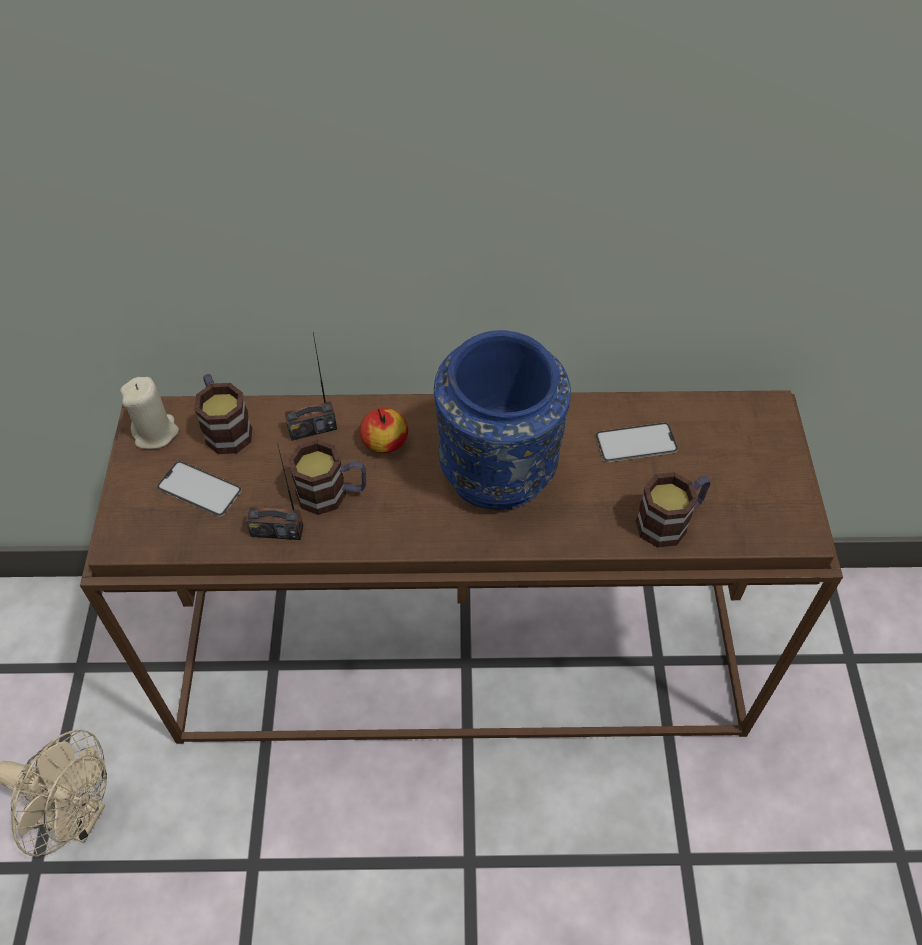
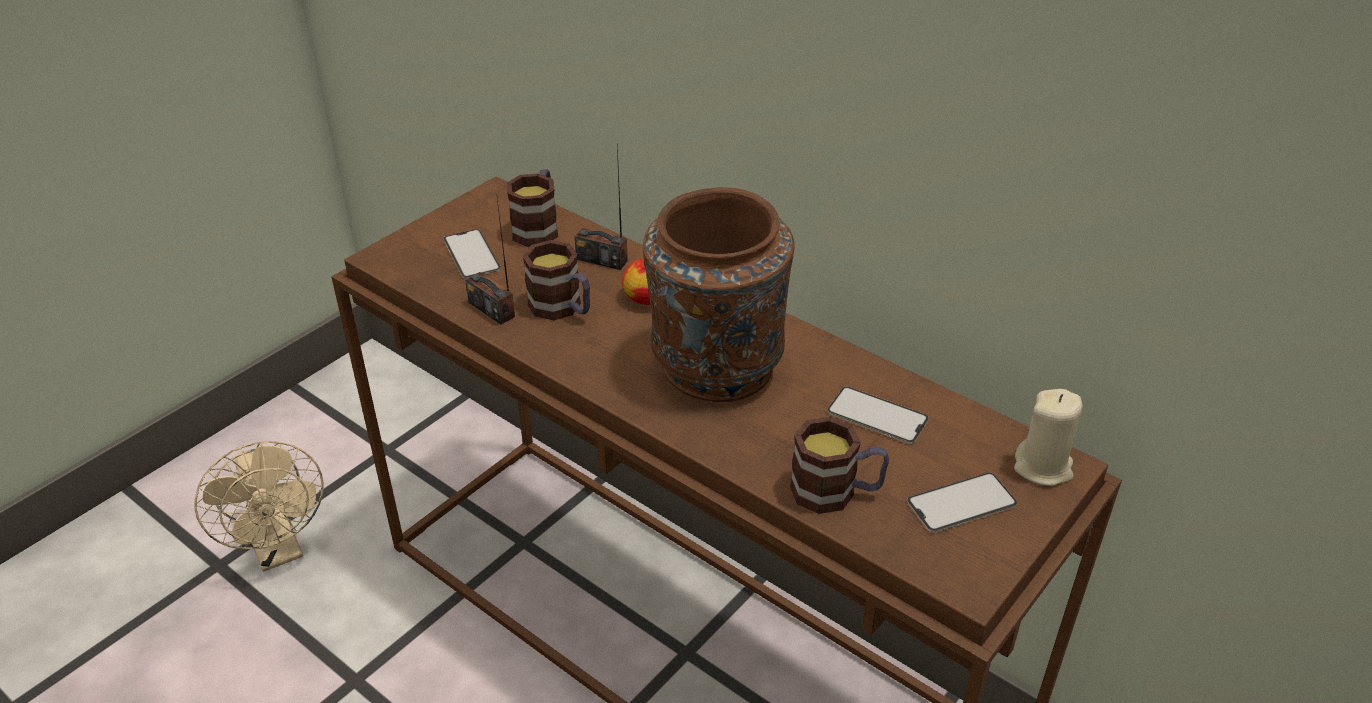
camera: 40 degrees right, 15 degrees down
(156, 433) = (486, 206): beige candle -> beige candle (1043, 467)
(498, 473) = (716, 368): blue vase -> brown vase
(745, 477) = (961, 503): none -> phone

